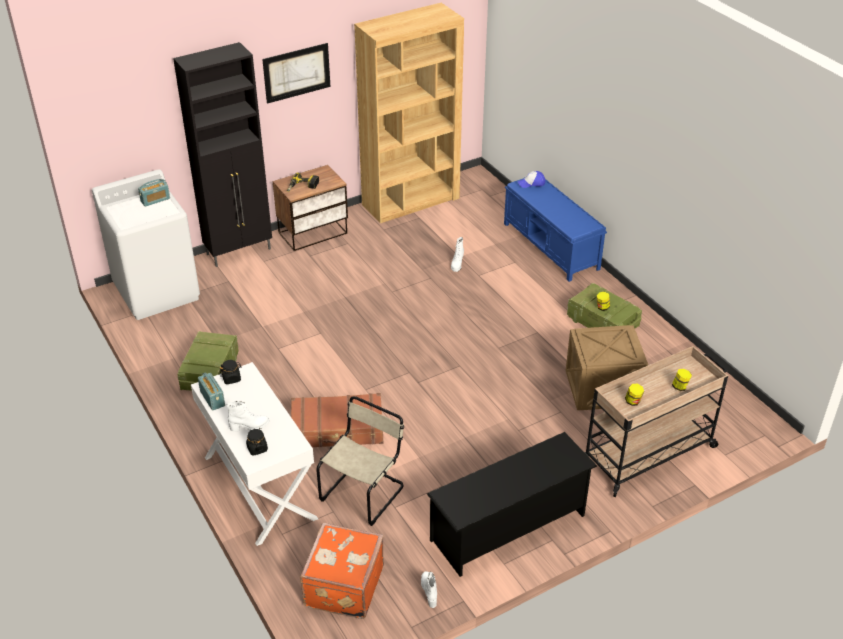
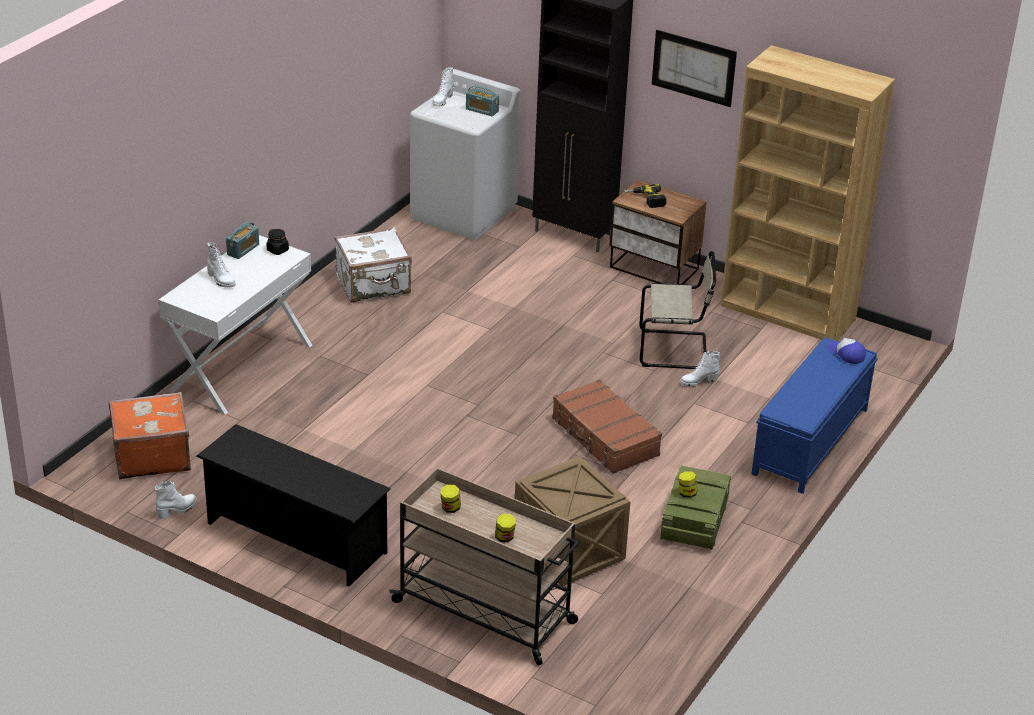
camera: 60 degrees right, 5 degrees down
(119, 213) = (442, 100): none -> white boot
(210, 372) = (374, 285): crate -> white suitcase
(257, 448) = (195, 293): black jar -> none
(337, 429) = (353, 387): brown suitcase -> brown suitcase (604, 437)
(364, 491) = (279, 430): beige chair -> beige chair (676, 350)

